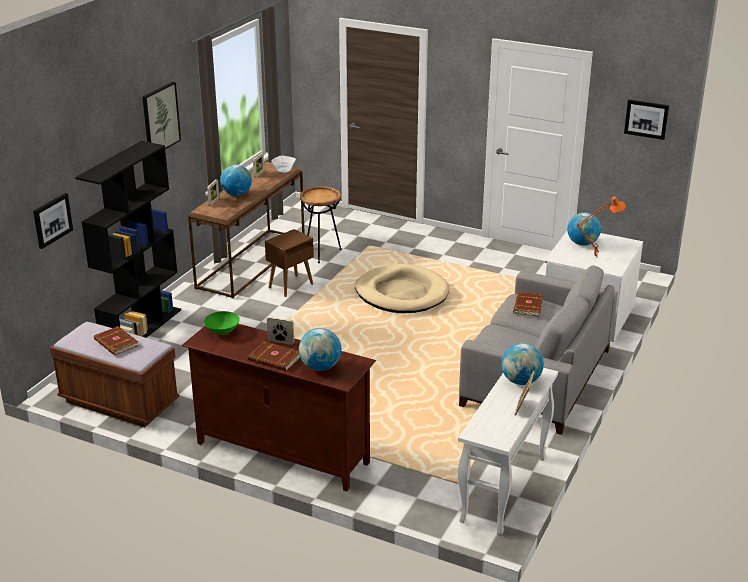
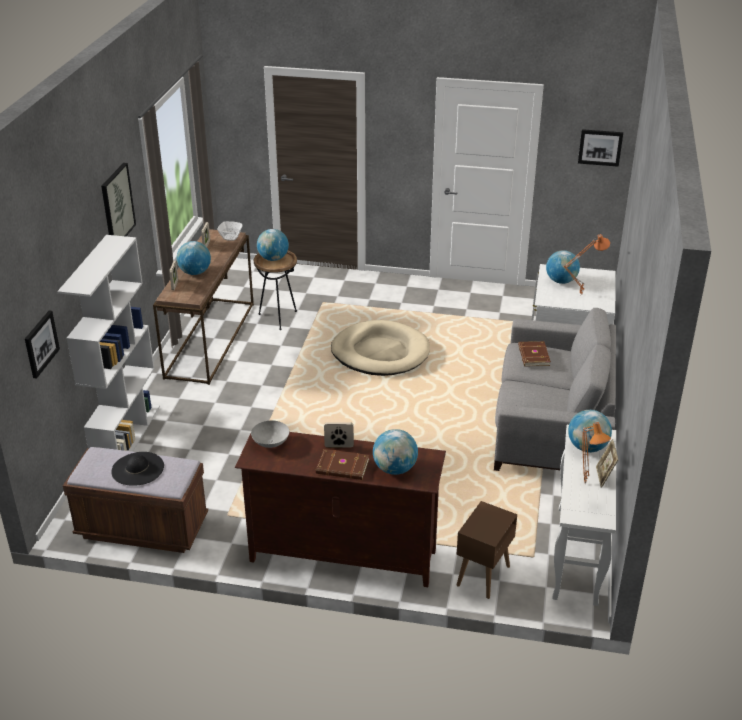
camera: 15 degrees left, 5 degrees up
(115, 343) = (137, 469): brown book -> black hat
(141, 329) = (126, 436): black bookcase -> white bookcase
(222, 331) = (270, 443): green bowl -> grey bowl
(290, 286) = (263, 361): brown side table -> brown side table (483, 576)
(319, 194) = (273, 258): none -> globe
(502, 410) = (586, 483): none -> orange table lamp

